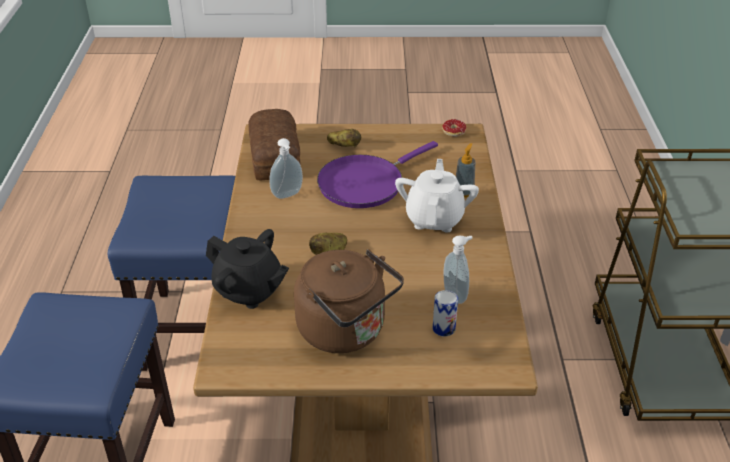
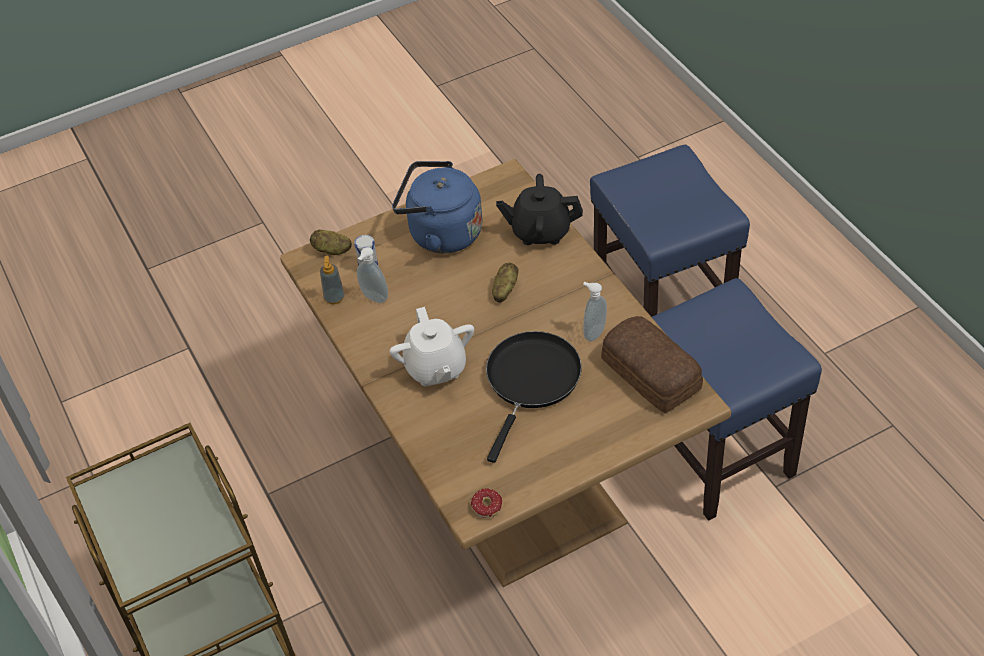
camera: 155 degrees right, 10 degrees up
(344, 146) = (592, 423): potato -> potato (332, 250)
(346, 331) = (440, 233): brown kettle -> blue kettle
(365, 183) = (531, 381): purple frying pan -> black frying pan
(463, 192) = (425, 414): soap dispenser -> soap dispenser (334, 298)

